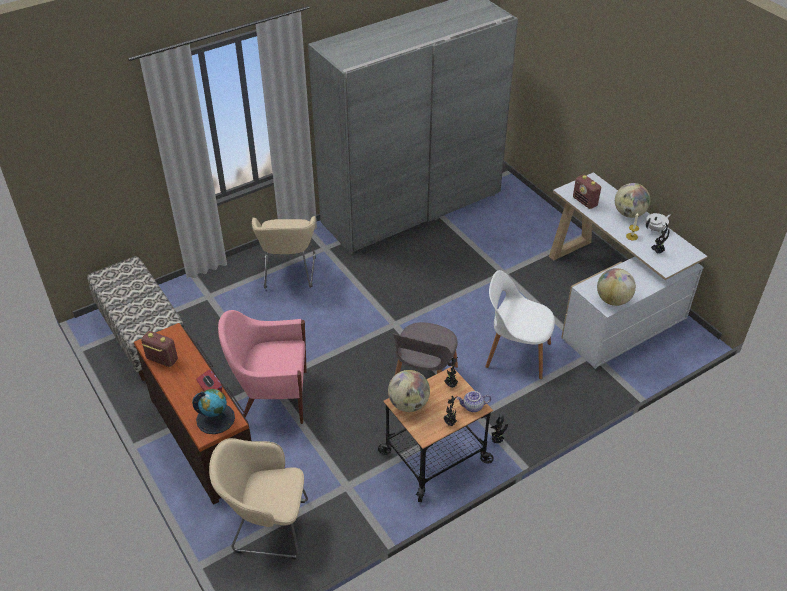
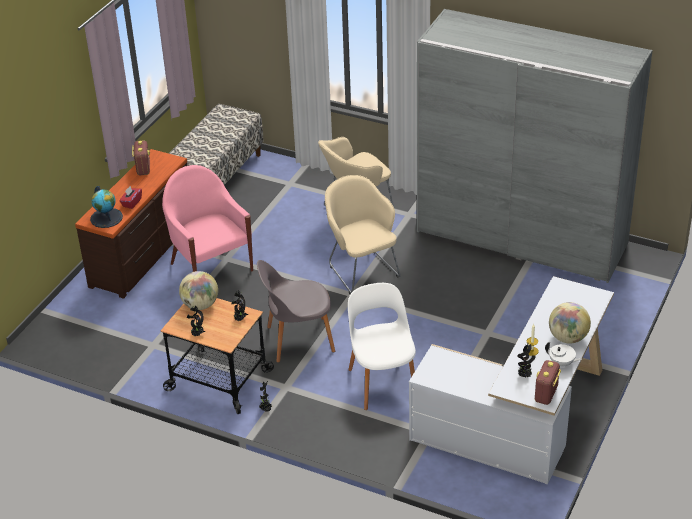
camera: 60 degrees right, 5 degrees down
(267, 526) = (87, 322): beige armchair -> beige armchair (361, 269)
(473, 407) = (225, 340): teapot -> none
(585, 202) = (555, 303): radio -> radio (546, 394)
(613, 300) = (437, 377): globe -> none

